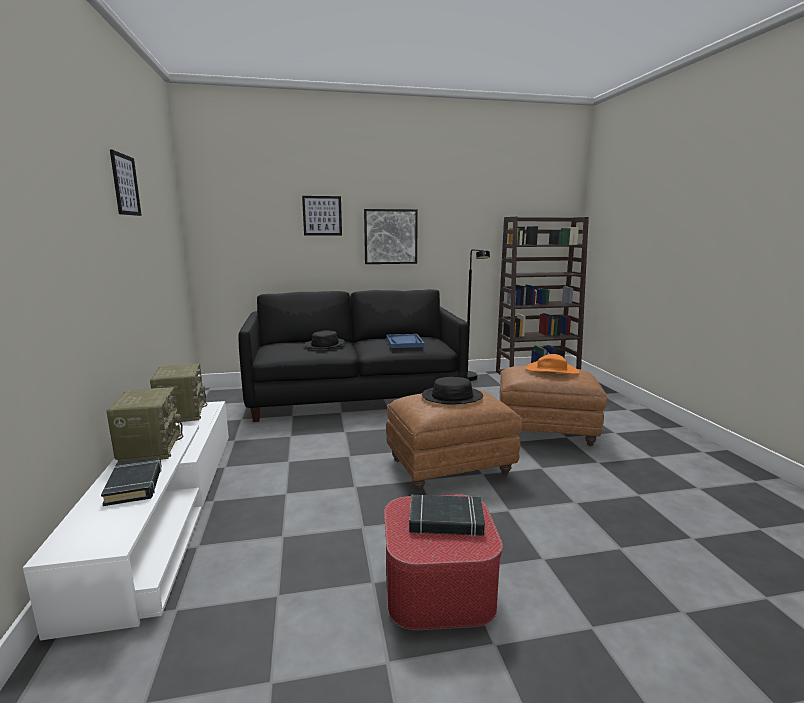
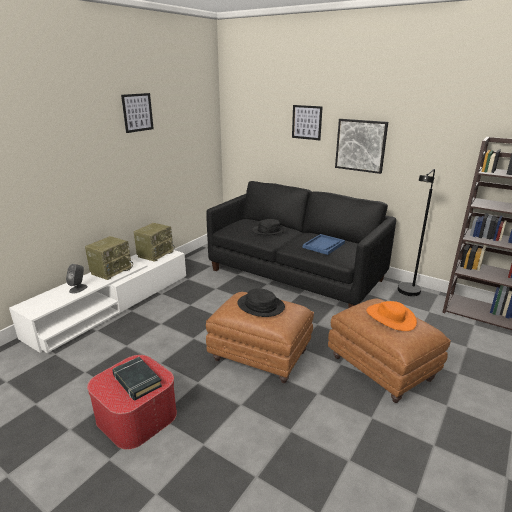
camera: 45 degrees right, 10 degrees up
(135, 485) = (78, 288): black book -> grey speaker

